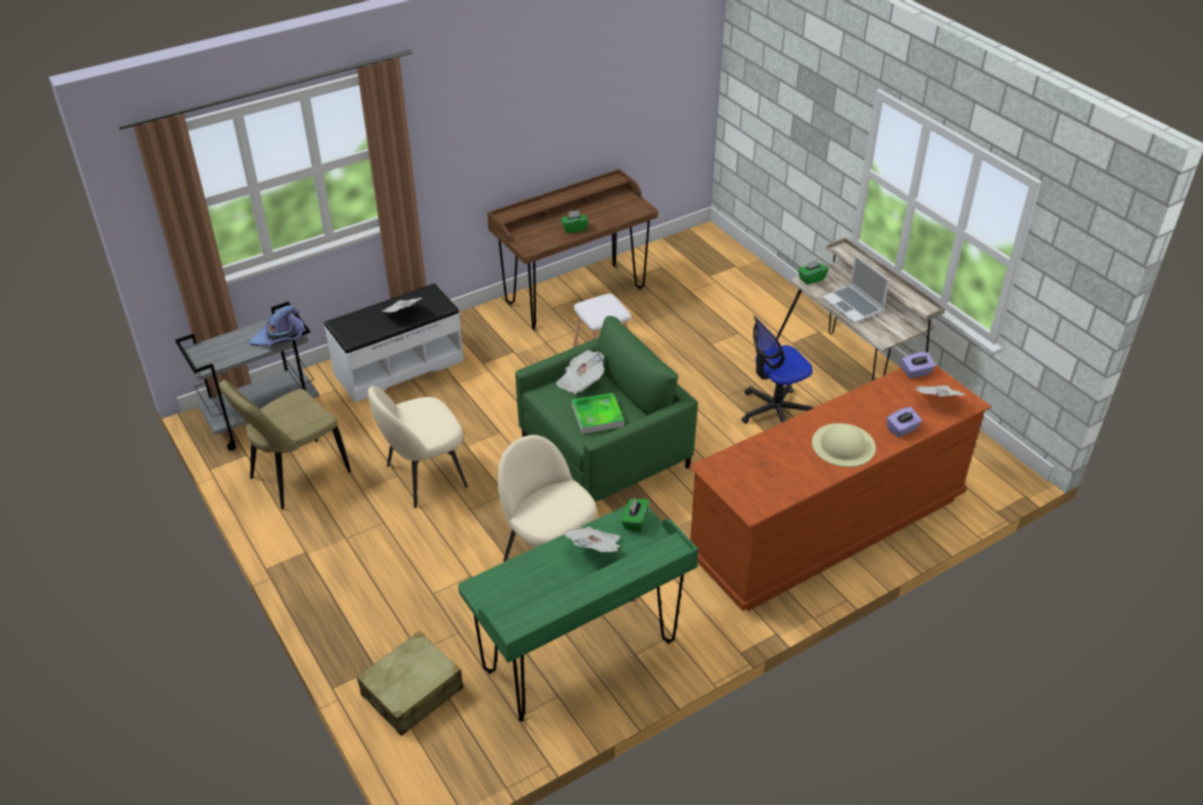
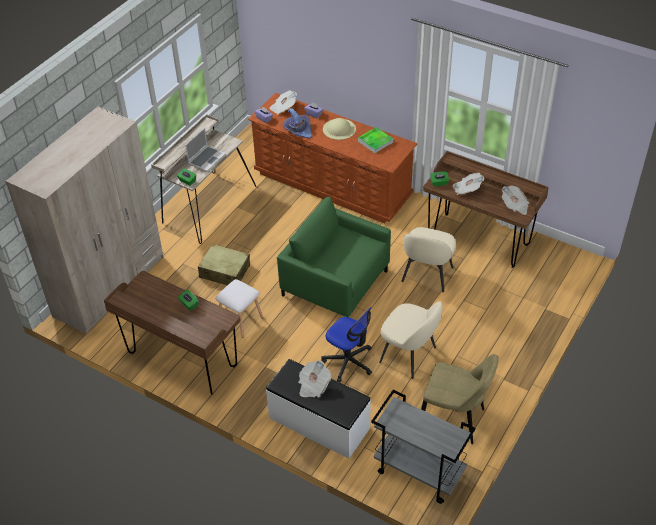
camera: 115 degrees left, 5 degrees up
(280, 338) = (404, 411): purple hat -> purple hat (298, 130)
(413, 692) = (545, 288): beige suitcase -> beige suitcase (224, 271)
(580, 382) = (329, 263): newspaper -> newspaper (514, 206)
(580, 658) = (478, 240): green desk -> brown desk
(597, 416) = (354, 245): tray -> tray (375, 142)
(736, 271) = (109, 286): none -> beige wardrobe
(774, 411) = (253, 226): office chair -> office chair (348, 361)

